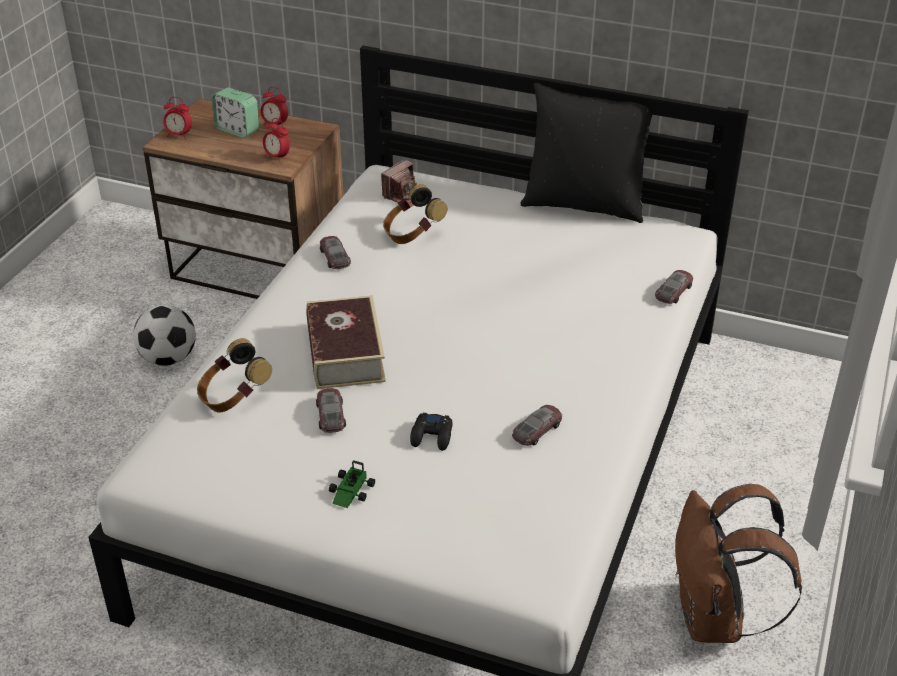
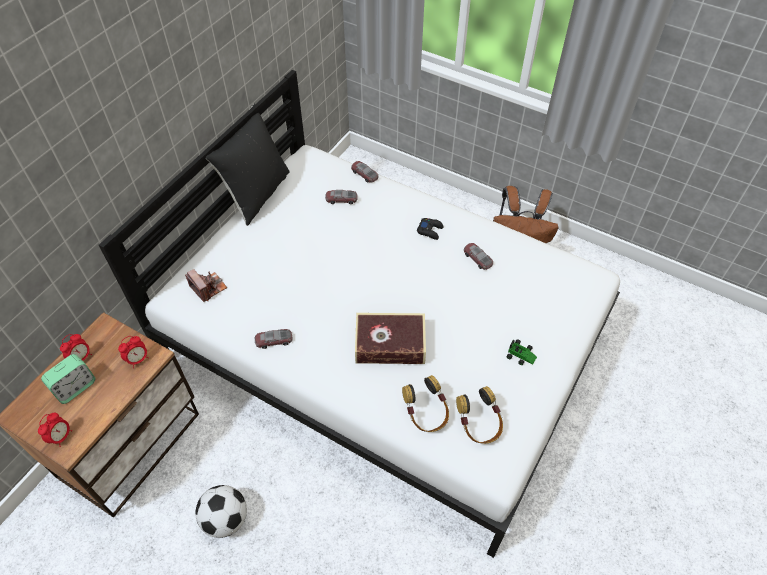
camera: 80 degrees left, 15 degrees up
(331, 415) = (451, 358): toy car -> toy car (341, 199)
(412, 234) = (260, 290): headphones -> headphones (479, 425)
(432, 436) = (477, 308): black game controller -> black game controller (430, 230)

